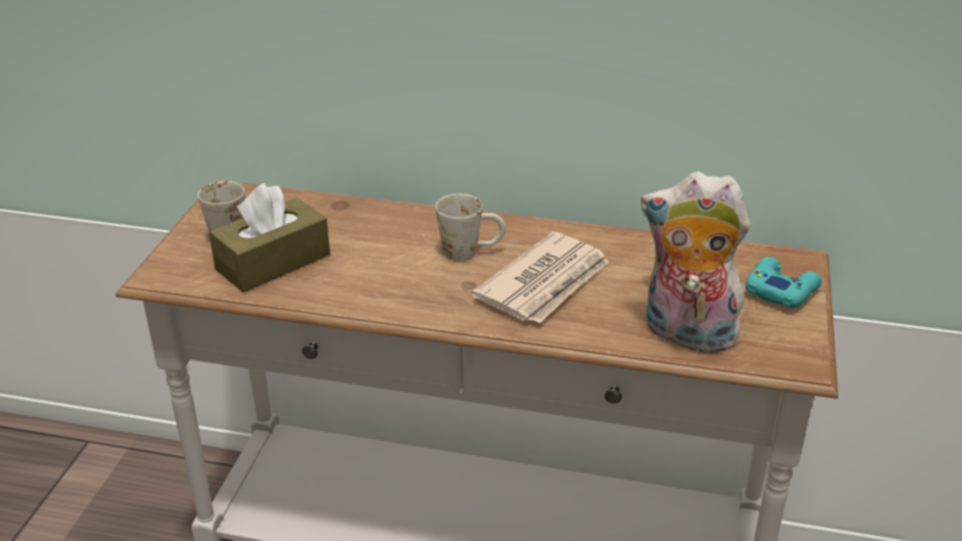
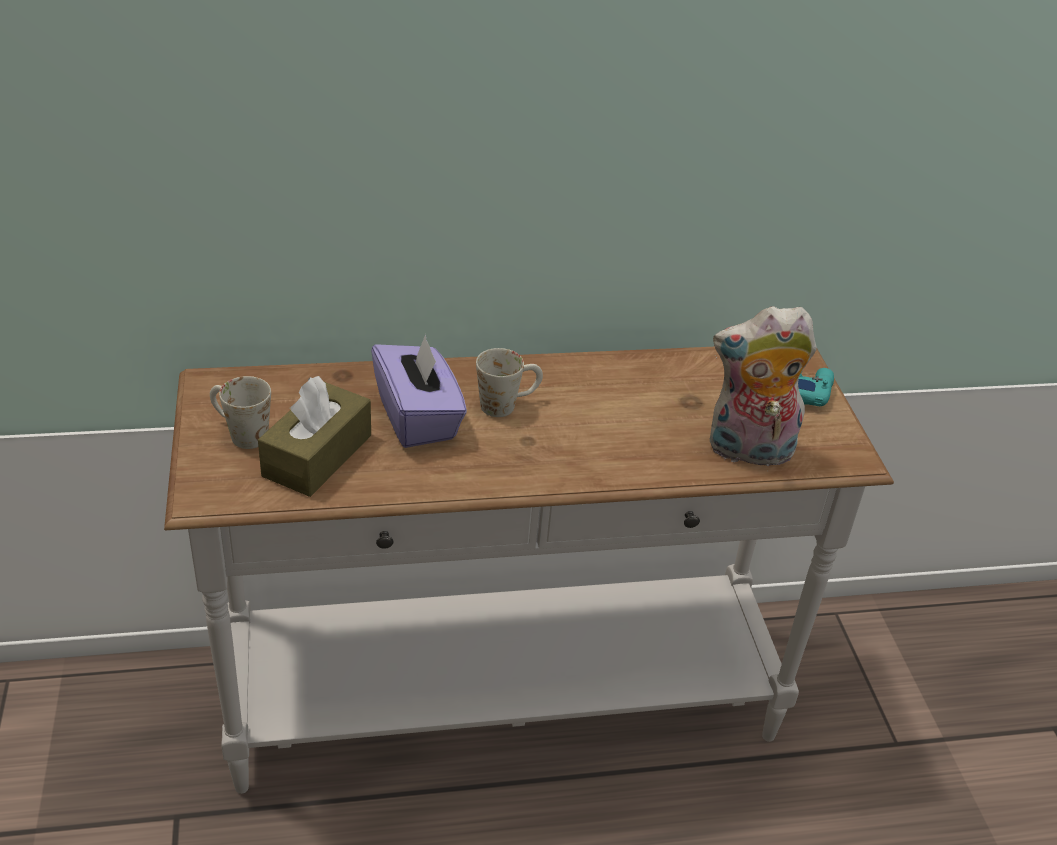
camera: 25 degrees left, 5 degrees up
(381, 248) = (418, 418): none -> purple tissue box
(545, 283) = (597, 424): newspaper -> none

